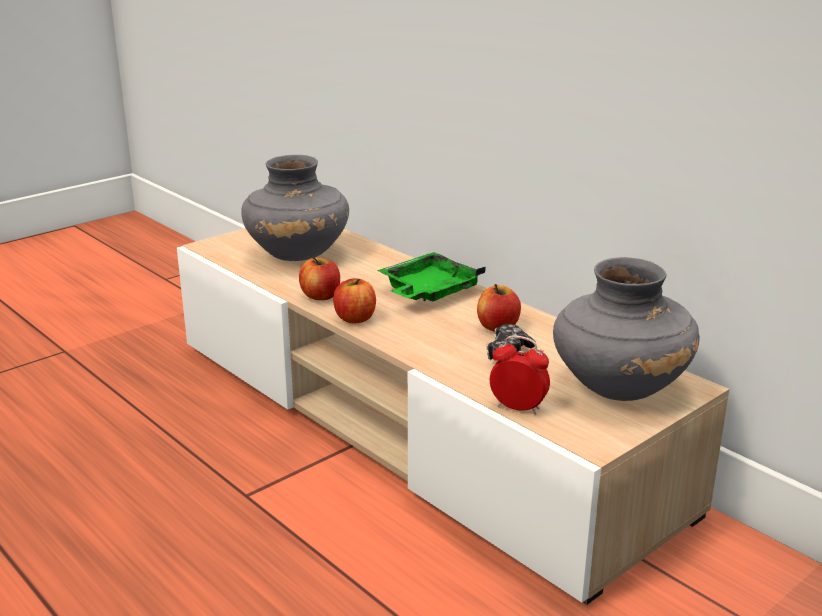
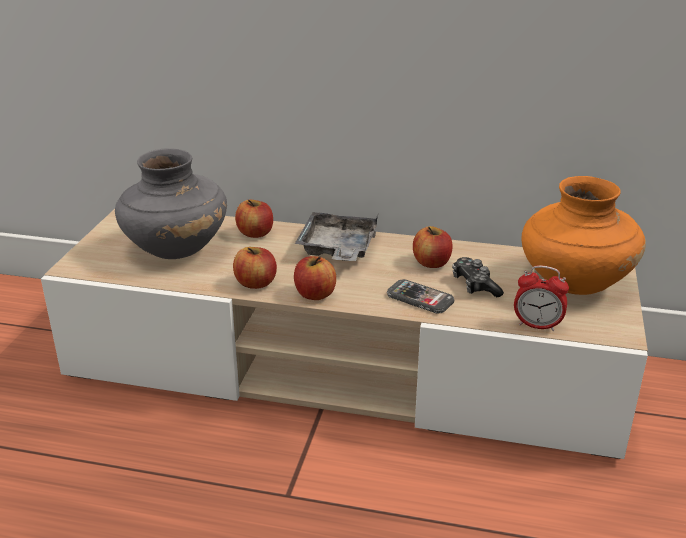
camera: 35 degrees left, 5 degrees up
(377, 260) = (255, 233): none -> apple
(428, 291) = (337, 249): green tray -> grey tray
(441, 350) = (420, 298): none -> phone
(517, 407) = (537, 325): alarm clock -> alarm clock turned 150 degrees counterclockwise
(618, 387) = (574, 283): grey vase -> orange vase

